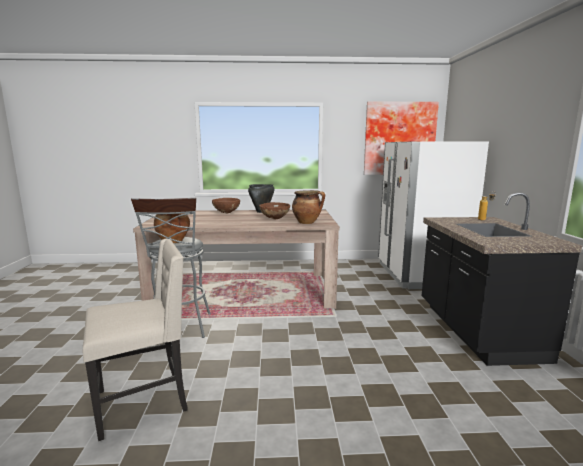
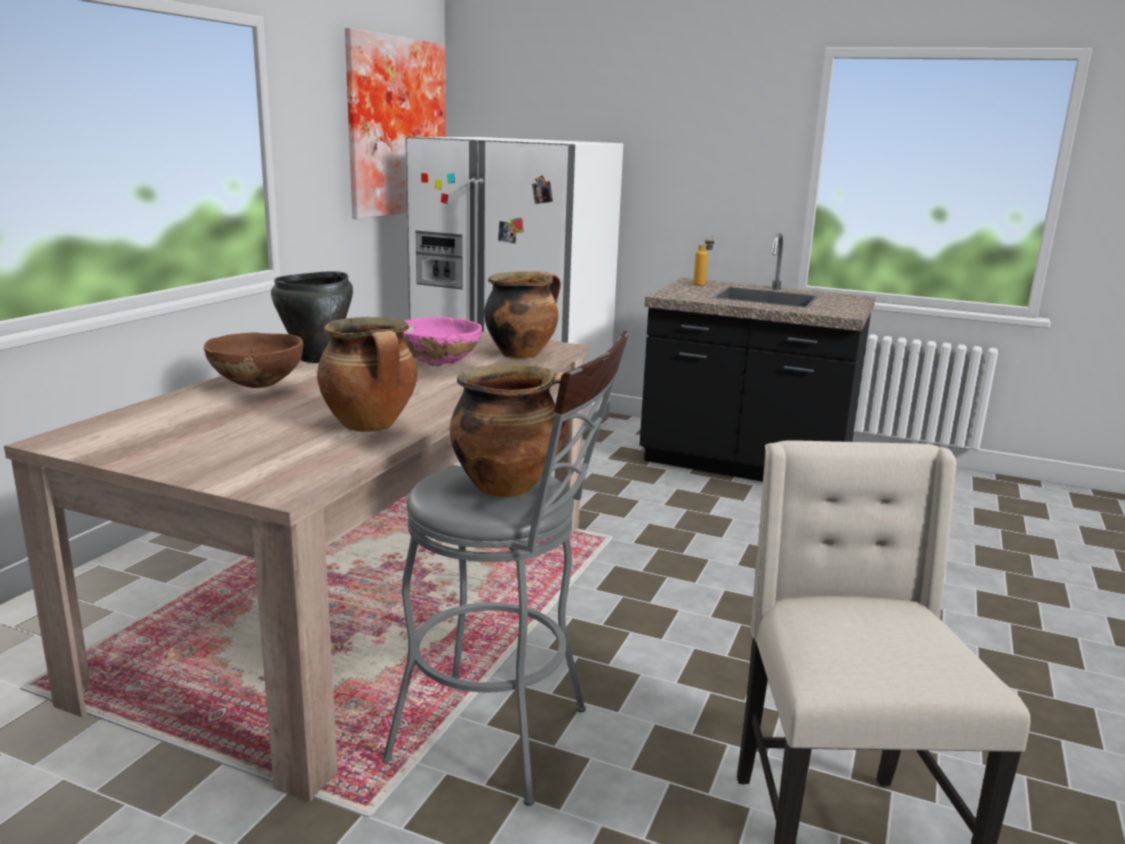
camera: 65 degrees left, 5 degrees up
(202, 223) = (371, 426): none -> cooking pot
(274, 219) = (439, 366): brown bowl -> pink bowl

